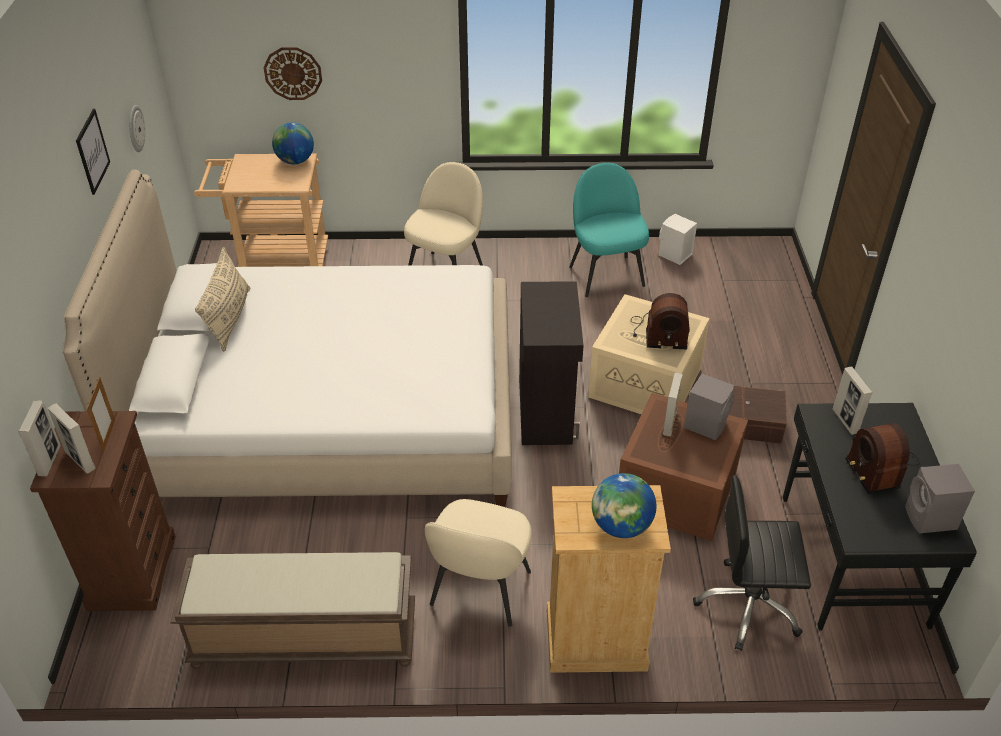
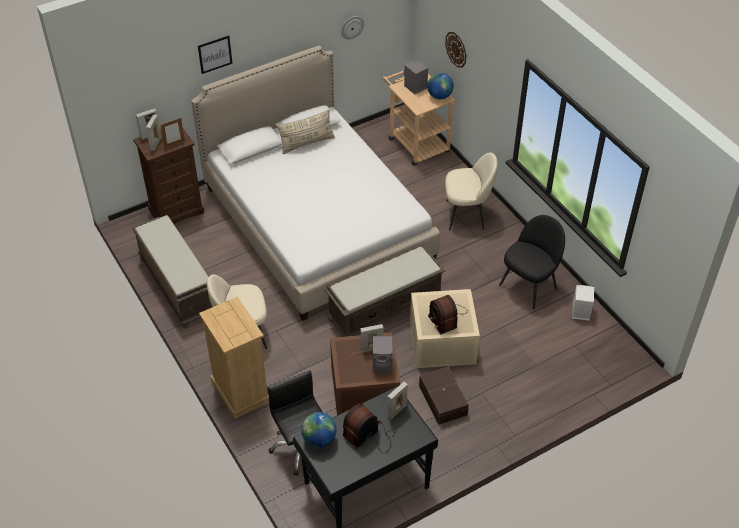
camera: 60 degrees right, 5 degrees up
(92, 151) = (291, 26): picture -> picture (215, 54)
(546, 410) = (385, 308): black cabinet -> brown bench
(606, 275) = (529, 286): turquoise chair -> black chair
(621, 526) = (227, 330): globe -> globe (319, 439)
(930, 519) = (341, 468): grey speaker -> grey speaker (414, 87)

